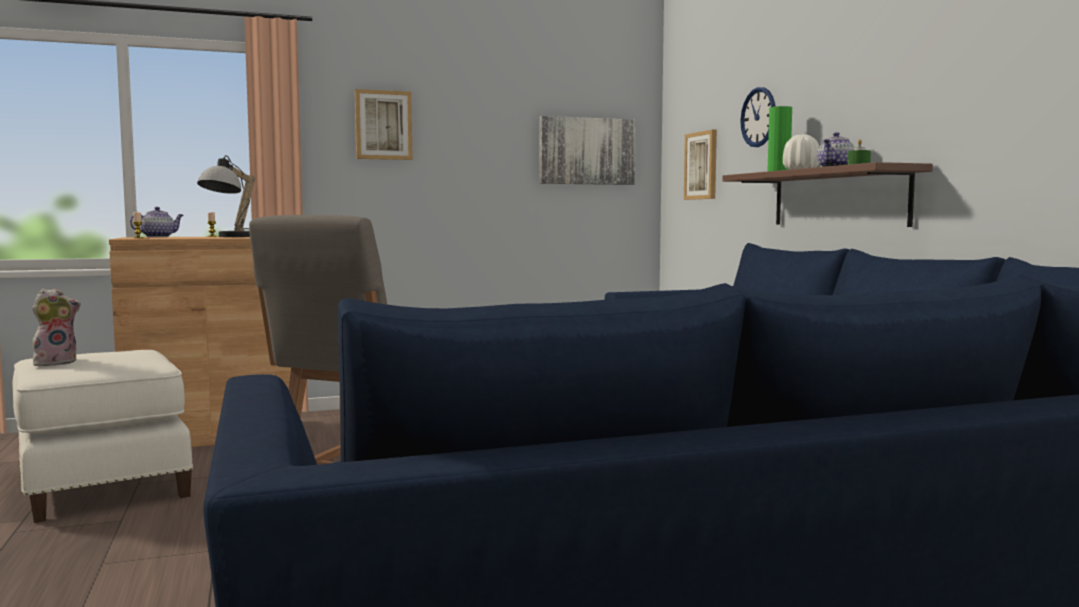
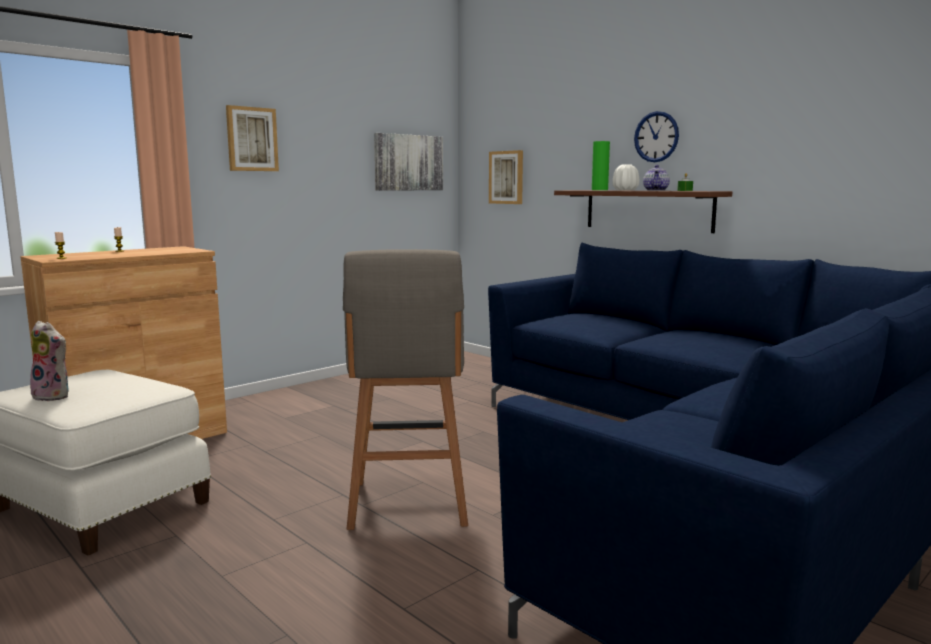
camera: 25 degrees left, 5 degrees up
(56, 363) = (54, 396): plush toy -> plush toy turned 90 degrees clockwise
(158, 237) = (68, 254): teapot -> none
(232, 237) = (147, 251): table lamp -> none
(758, 117) = (568, 144): wall clock -> wall clock (656, 137)

